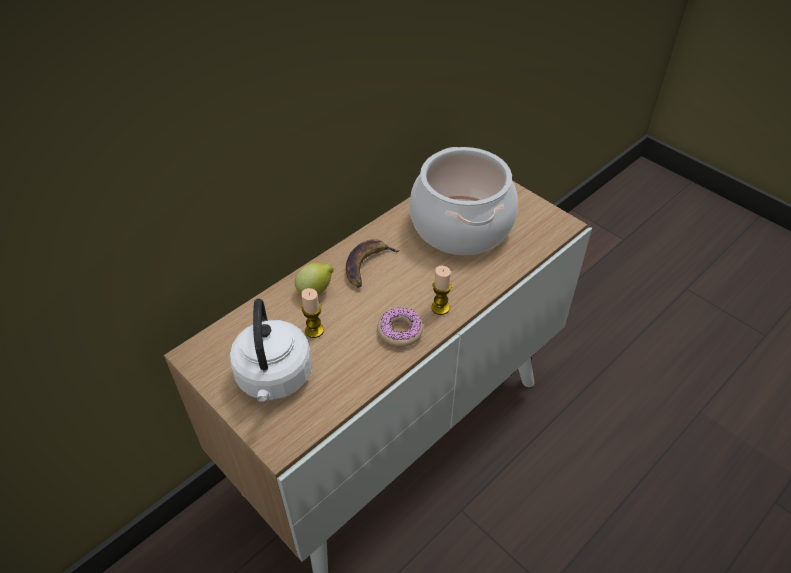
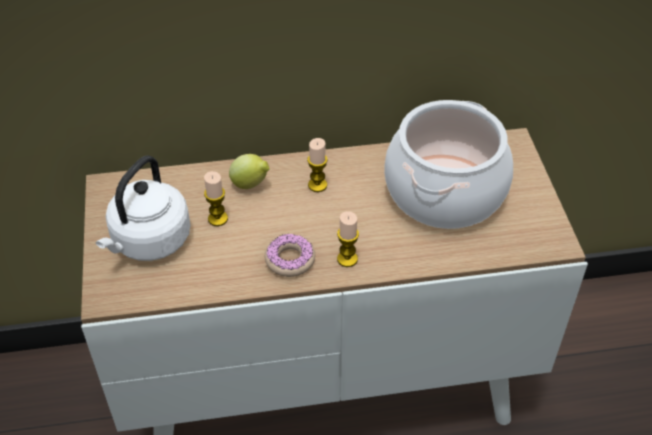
camera: 35 degrees right, 0 degrees up
(367, 265) = (317, 185): banana -> candle

